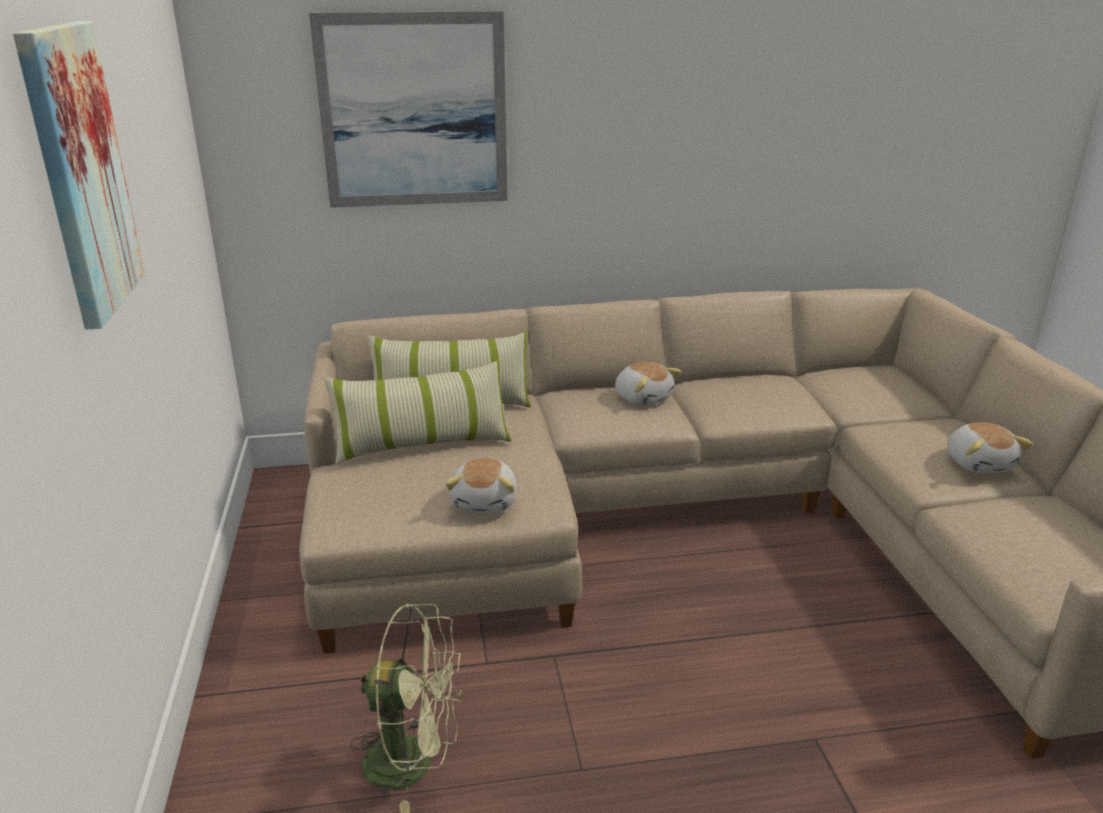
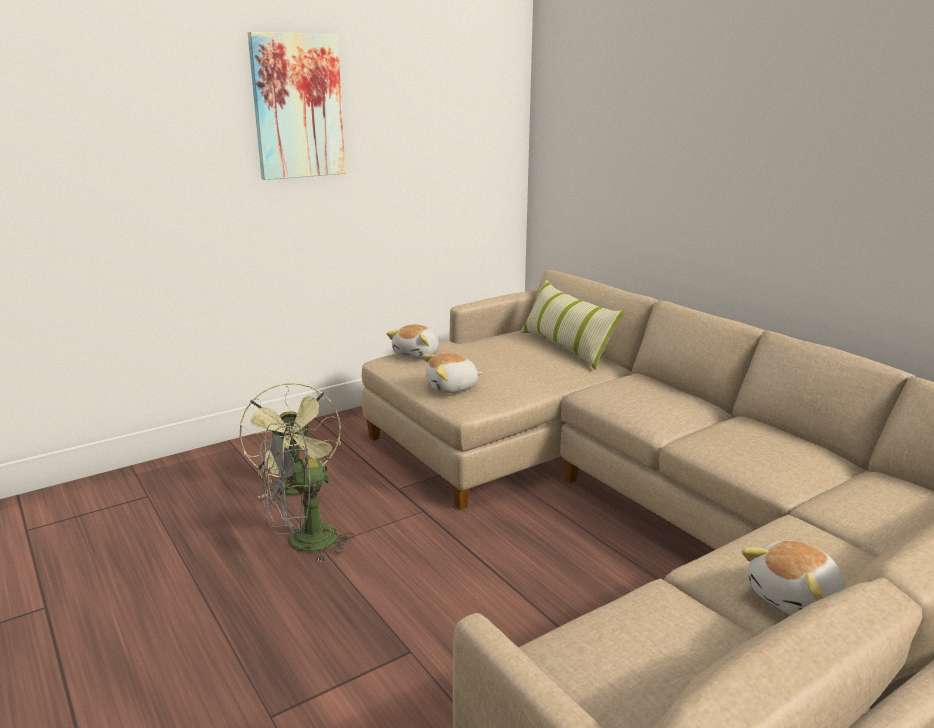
camera: 65 degrees right, 5 degrees down
(414, 111) = (634, 121): picture -> none
(422, 444) = (496, 352): pillow -> none
(561, 786) = (302, 543): none -> grey fan
(643, 398) = (676, 404): plush toy -> plush toy (417, 354)

